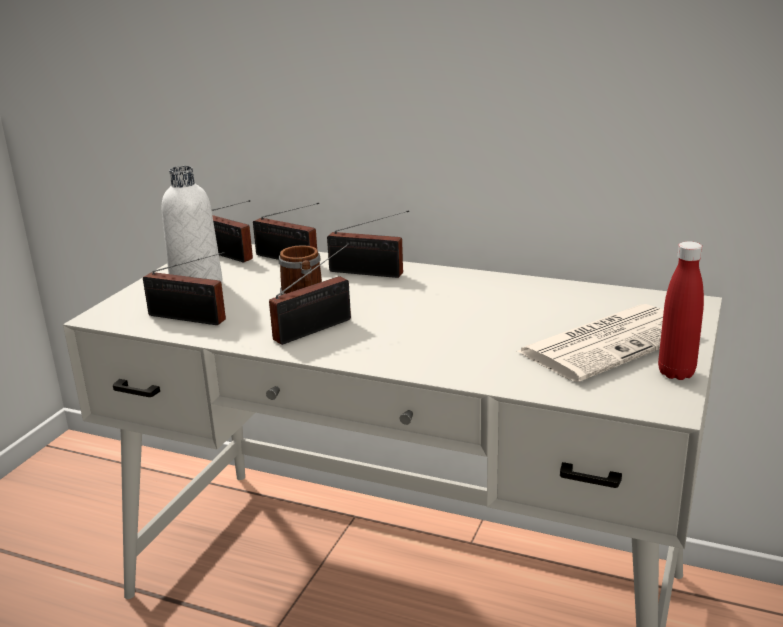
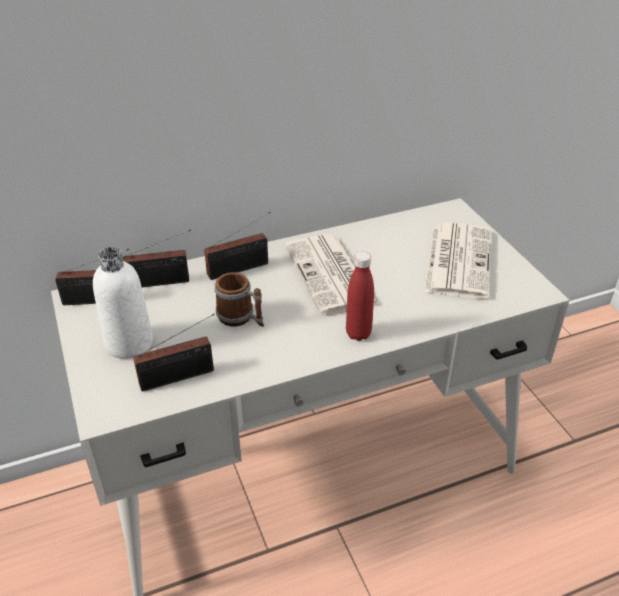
camera: 45 degrees left, 15 degrees up
(317, 328) = (286, 336): radio -> none
(443, 305) = (332, 275): none -> newspaper
(676, 373) = (513, 266): red bottle -> red bottle (358, 333)

